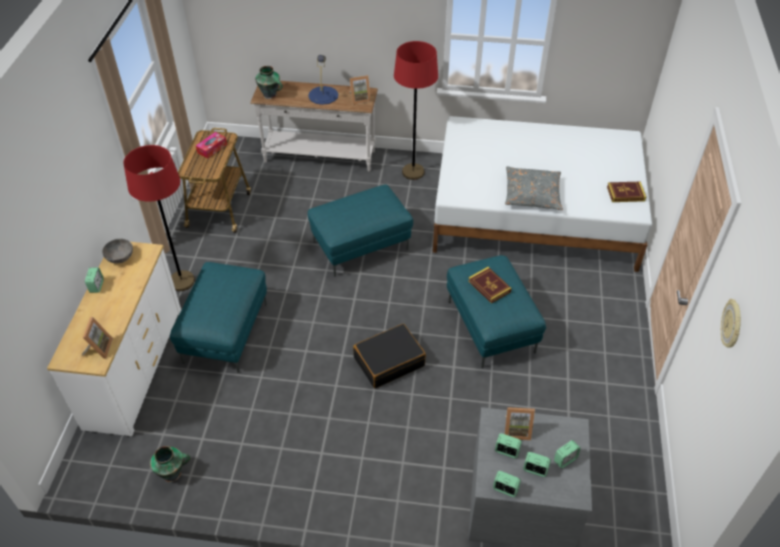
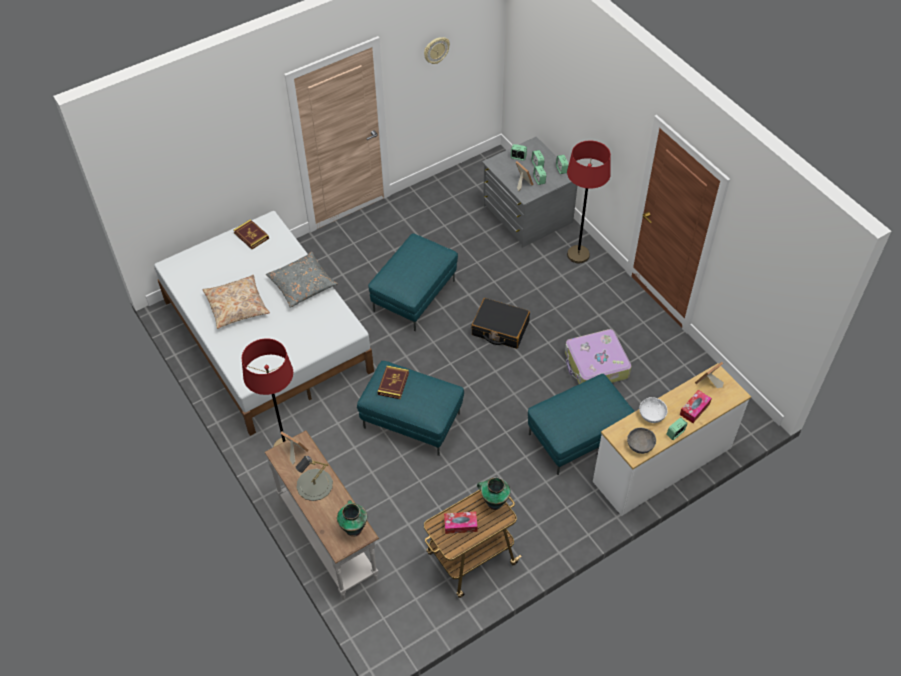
camera: 130 degrees left, 5 degrees up
(94, 317) = (694, 409): none -> tissue box
(130, 285) = (652, 415): none -> white bowl
(173, 474) = (693, 373): vase -> vase (494, 502)
(182, 281) = (568, 509): red floor lamp -> red floor lamp (578, 255)
(272, 401) = (595, 365): none -> suitcase
(323, 95) = (314, 485): blue table lamp -> grey table lamp
(489, 286) = (414, 268): book -> book (393, 383)
(543, 150) = (237, 306): none -> beige pillow

